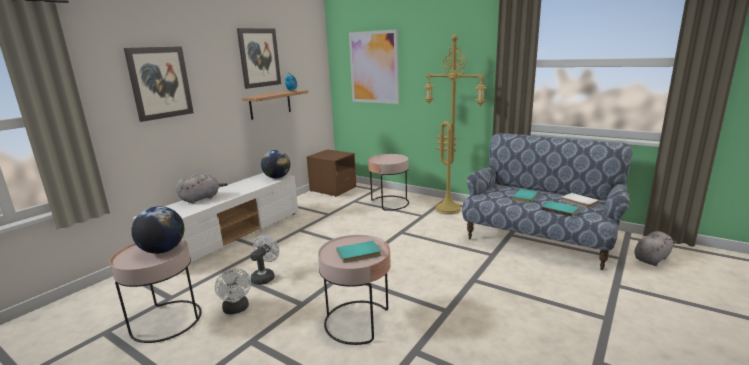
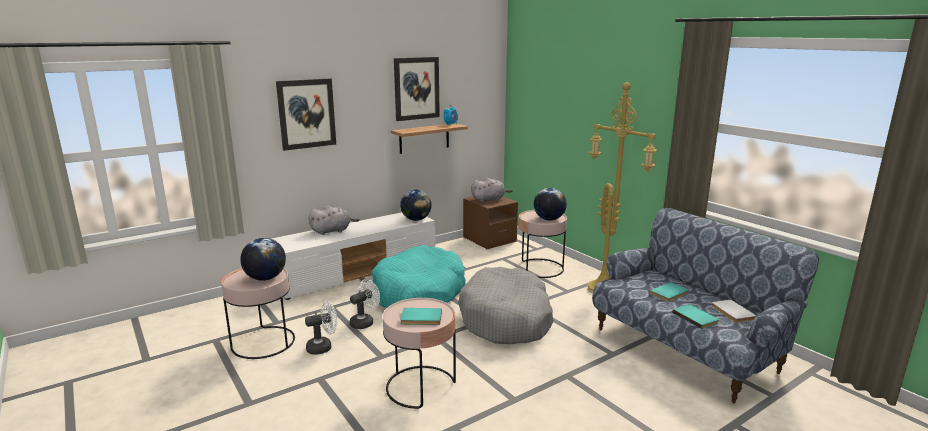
camera: 20 degrees right, 0 degrees up
(237, 309) = (323, 347): white fan -> white fan turned 105 degrees counterclockwise
(300, 241) = (419, 292): none -> turquoise dog bed
(374, 67) = (549, 105): picture -> none
(391, 246) = (506, 319): none -> grey dog bed
(394, 160) = (549, 219): none -> globe
(652, 258) = (817, 406): grey plush toy -> grey plush toy (489, 199)

